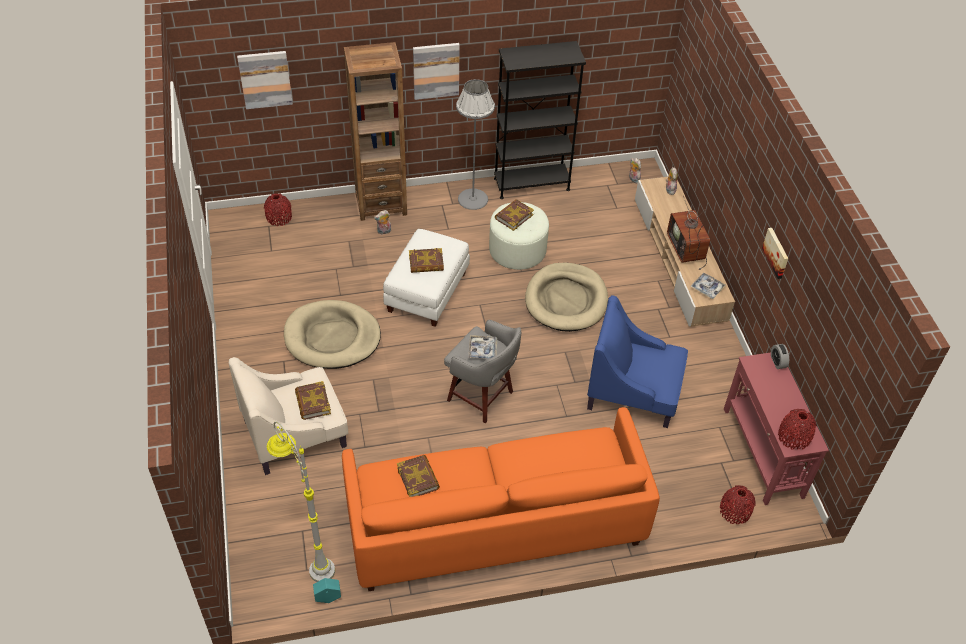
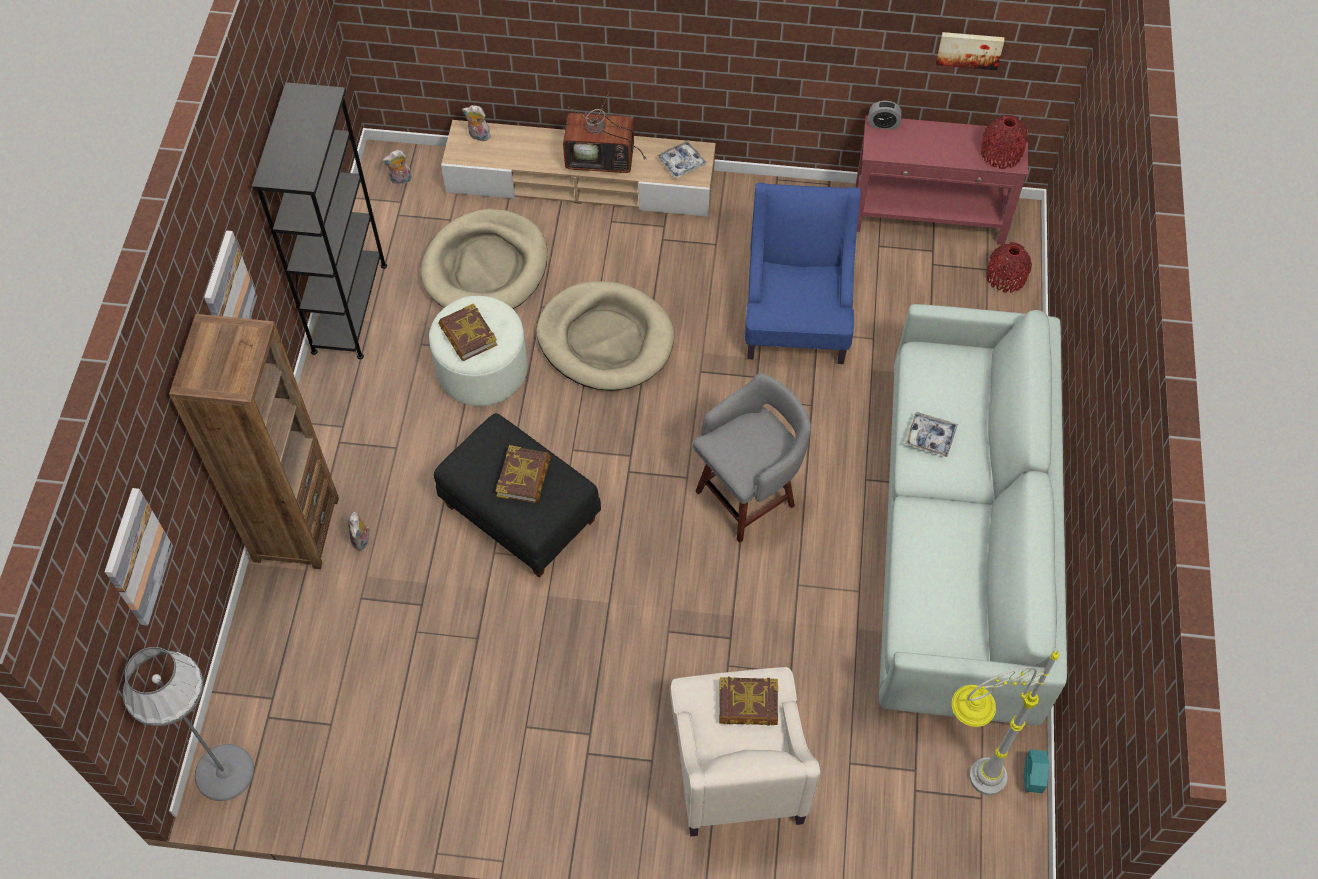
camera: 70 degrees left, 10 degrees up
(279, 217) = (254, 696): red vase -> none
(332, 337) = (564, 670): beige dog bed -> beige dog bed (486, 267)
(418, 478) = (939, 588): book -> none
(426, 292) = (519, 513): white ottoman -> black ottoman
(472, 199) = (345, 396): grey floor lamp -> grey floor lamp (224, 772)
(482, 350) = (748, 443): tray -> tray (930, 437)
(495, 523) = (960, 540): orange sofa -> white sofa
(634, 392) = (796, 316): blue armchair -> blue armchair turned 150 degrees clockwise
(776, 252) = (783, 32): picture -> picture (969, 49)

